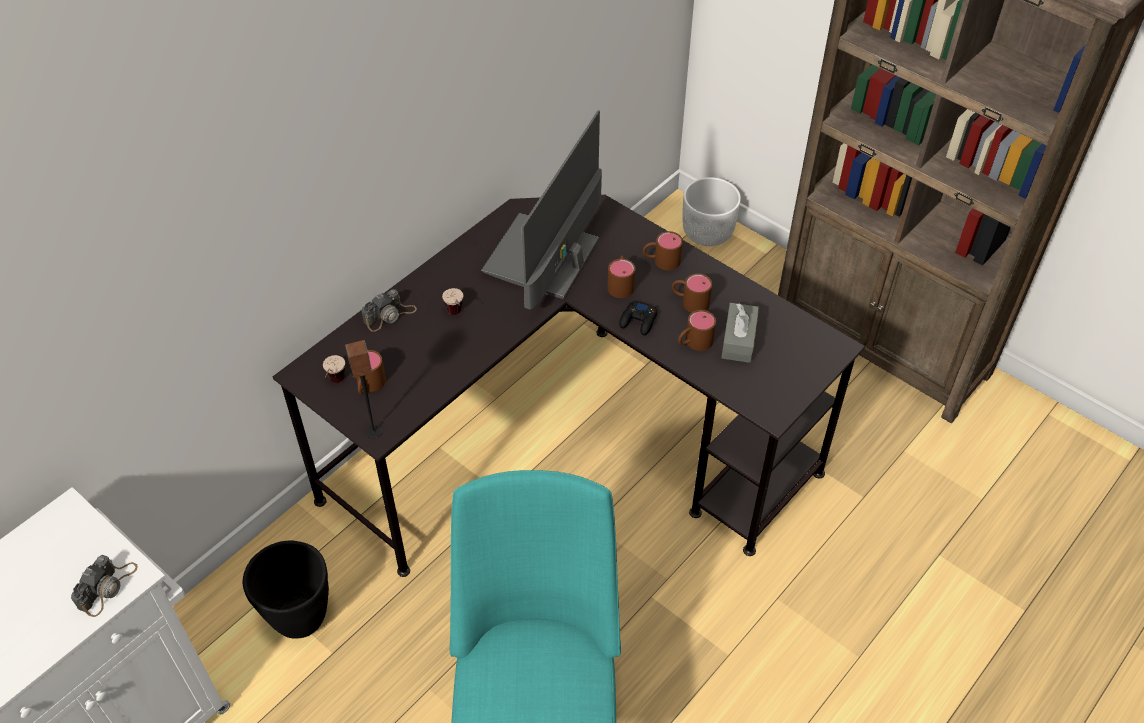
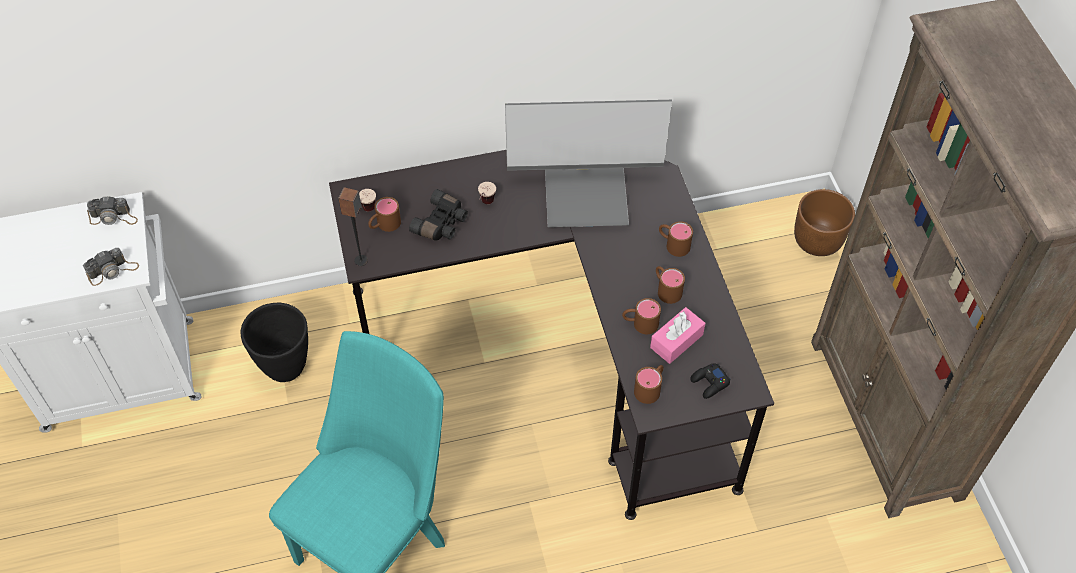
camera: 35 degrees right, 5 degrees up
(389, 315) = (440, 179): camera -> camera (113, 217)
(428, 354) = (442, 224): none -> black binoculars
(544, 258) = (586, 194): monitor -> monitor turned 150 degrees counterclockwise
(621, 283) = (626, 245): brown mug -> brown mug (650, 388)
(638, 321) = (613, 283): black game controller -> black game controller (709, 383)
(707, 233) = (817, 240): white planter -> brown planter
(739, 340) = (676, 341): grey tissue box -> pink tissue box

